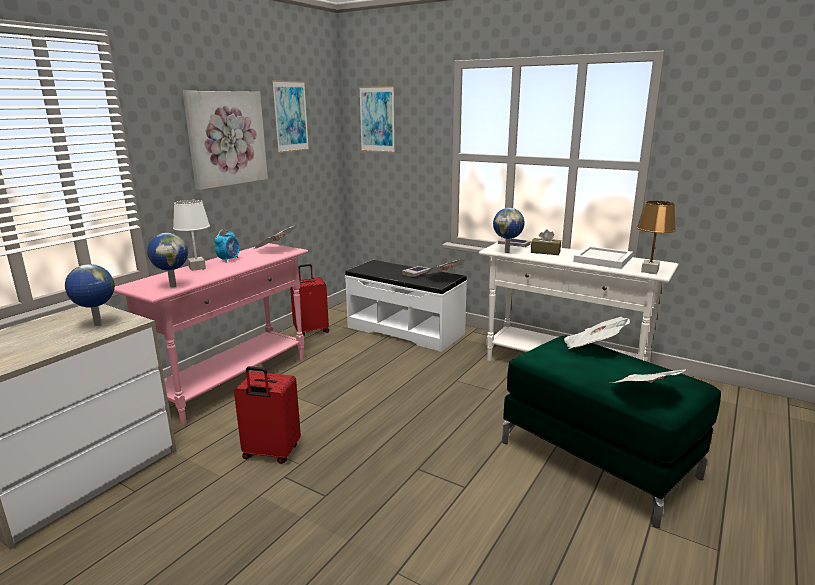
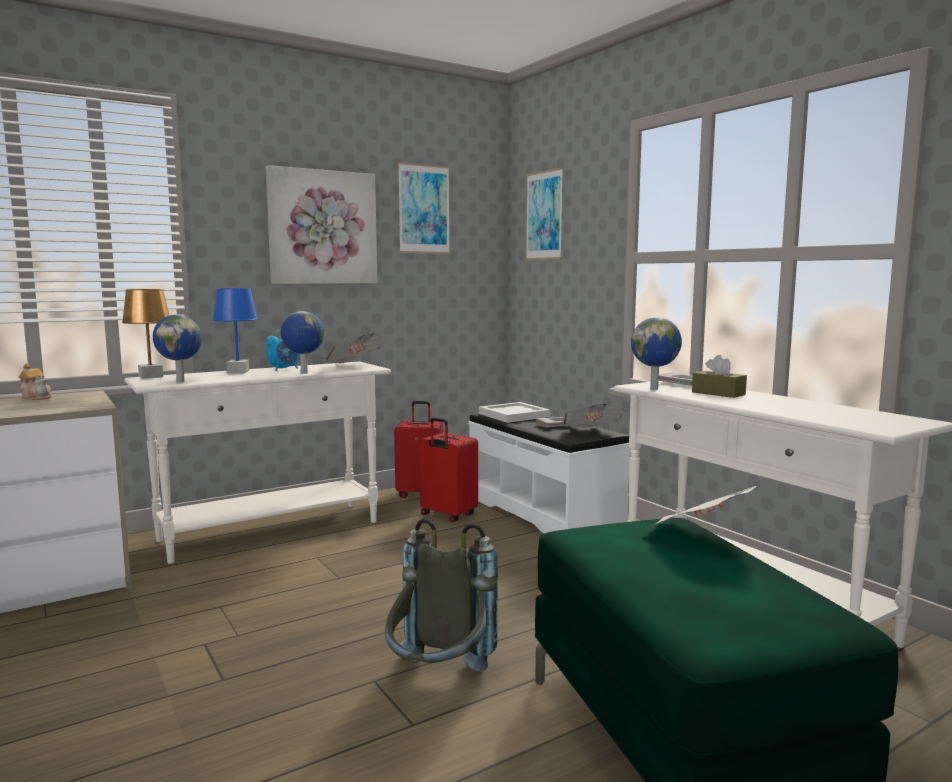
camera: 25 degrees right, 10 degrees down
(51, 319) = (36, 397): none -> teapot
(97, 324) = (62, 405): globe -> globe (303, 373)
(197, 268) = (238, 372): white table lamp -> blue table lamp
(234, 382) = (271, 531): pink console table -> white console table
(271, 453) = (220, 614): red suitcase -> red suitcase (447, 515)
(453, 458) = (438, 681): none -> grey backpack
(602, 260) = (803, 407): white tray -> white tray (513, 415)
(645, 393) = (703, 610): newspaper -> none
(650, 271) = (871, 426): brown table lamp -> brown table lamp (150, 376)

